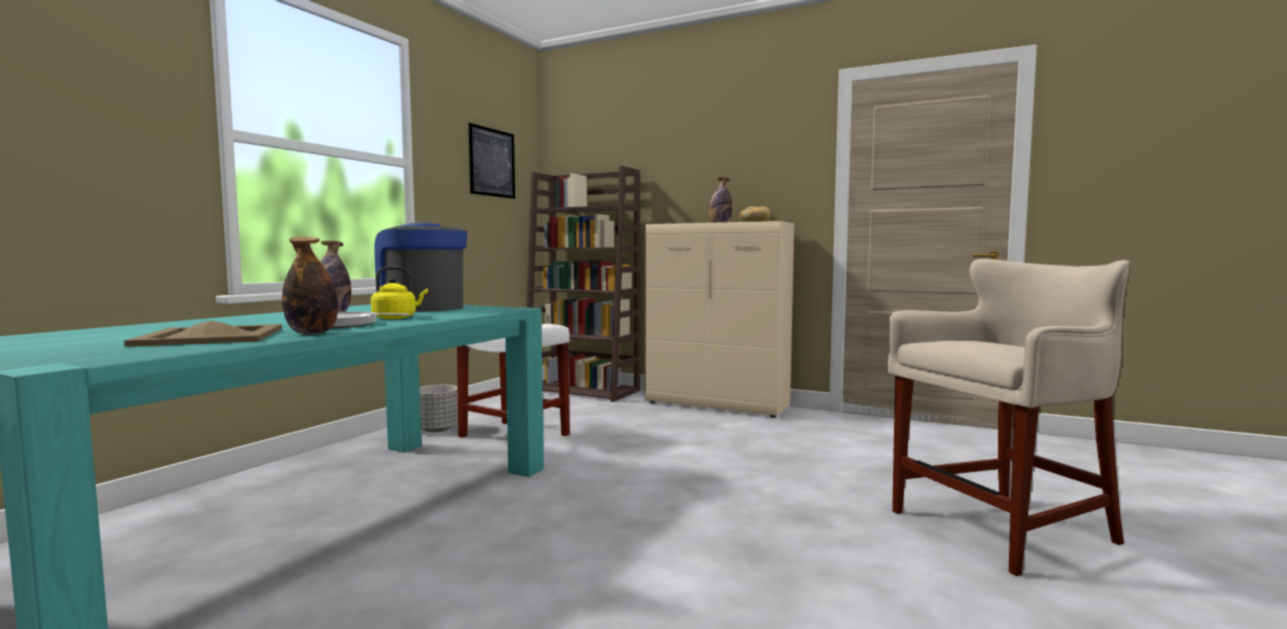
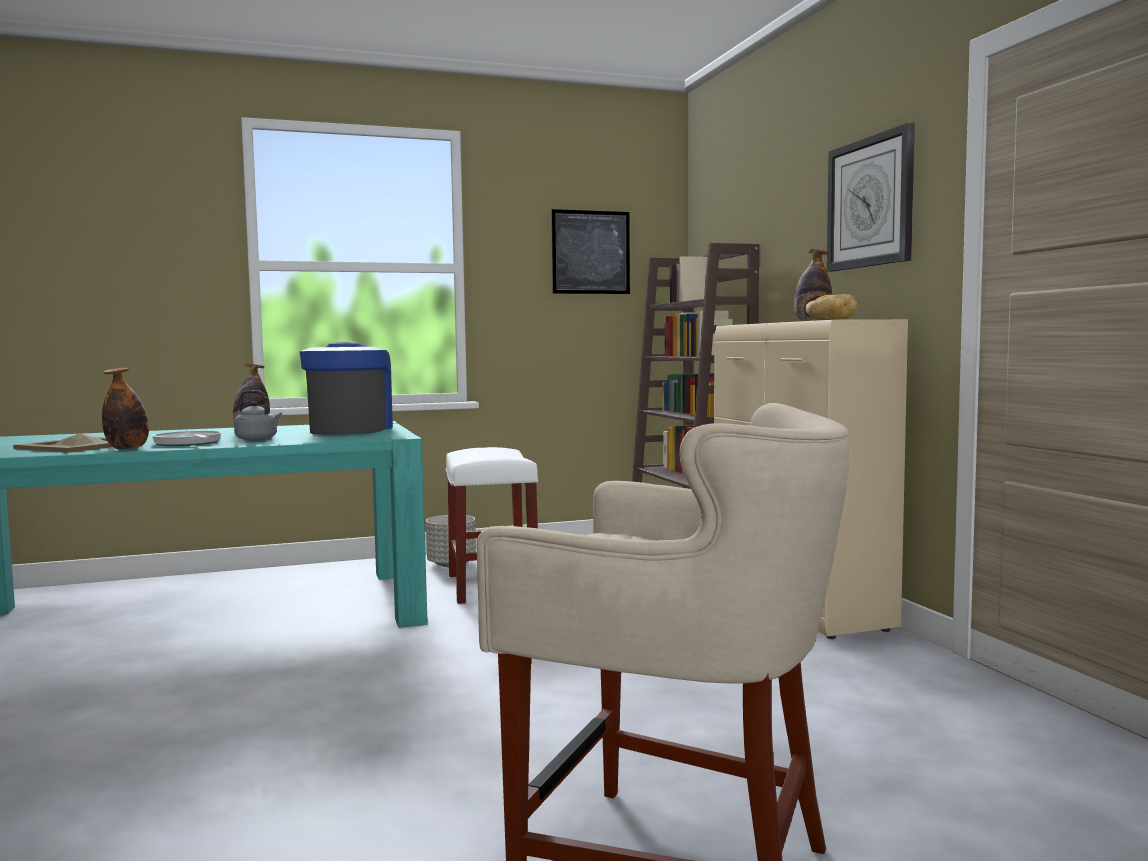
camera: 45 degrees right, 0 degrees up
(397, 318) = (258, 439): yellow kettle -> grey kettle
(754, 152) = (870, 202): none -> wall clock

